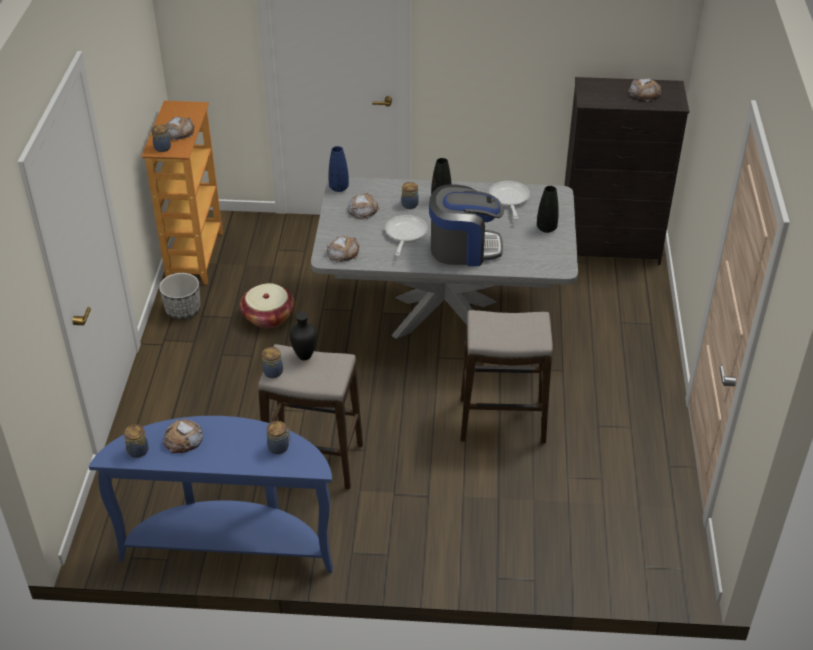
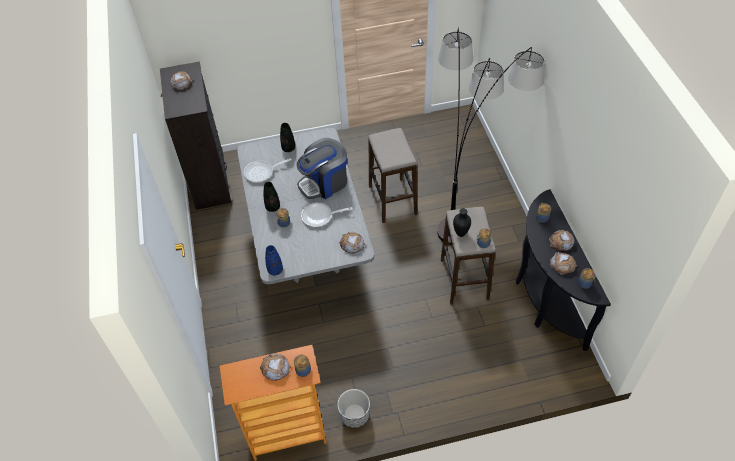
camera: 105 degrees left, 10 degrees up
(230, 544) = (544, 299): blue console table -> black console table
(268, 316) = (342, 353): basket -> none
(363, 209) = (298, 248): bread -> bread (561, 242)
(458, 511) = (467, 204): none -> floor lamp
(464, 248) = (324, 183): coffee machine -> coffee machine turned 105 degrees counterclockwise

